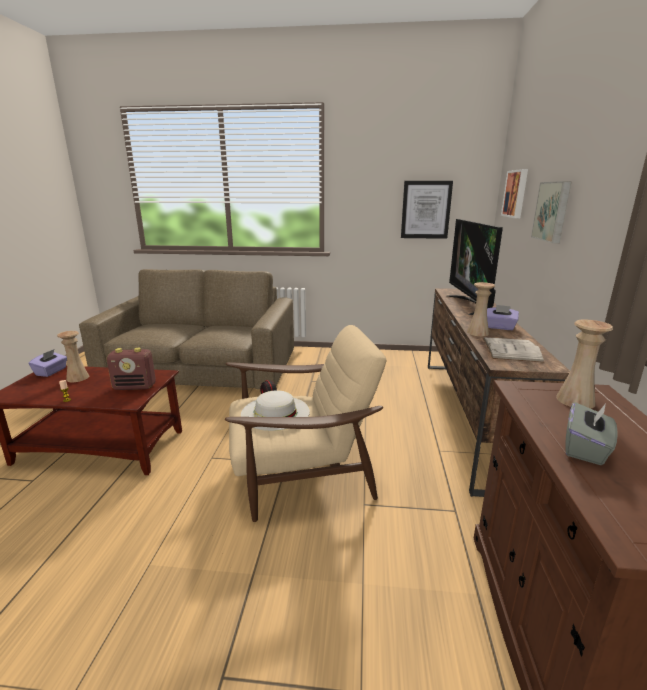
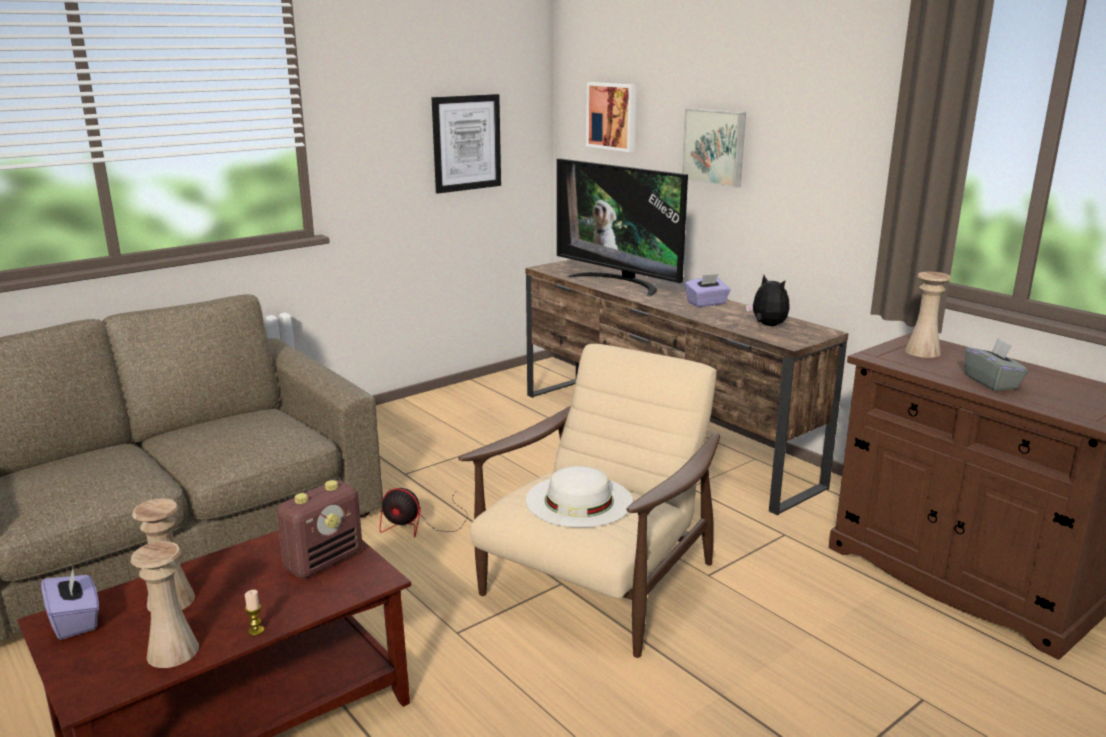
camera: 45 degrees left, 0 degrees up
(477, 332) = (702, 316): beige vase -> beige vase (173, 651)
(511, 350) = (767, 325): white book -> plush toy

